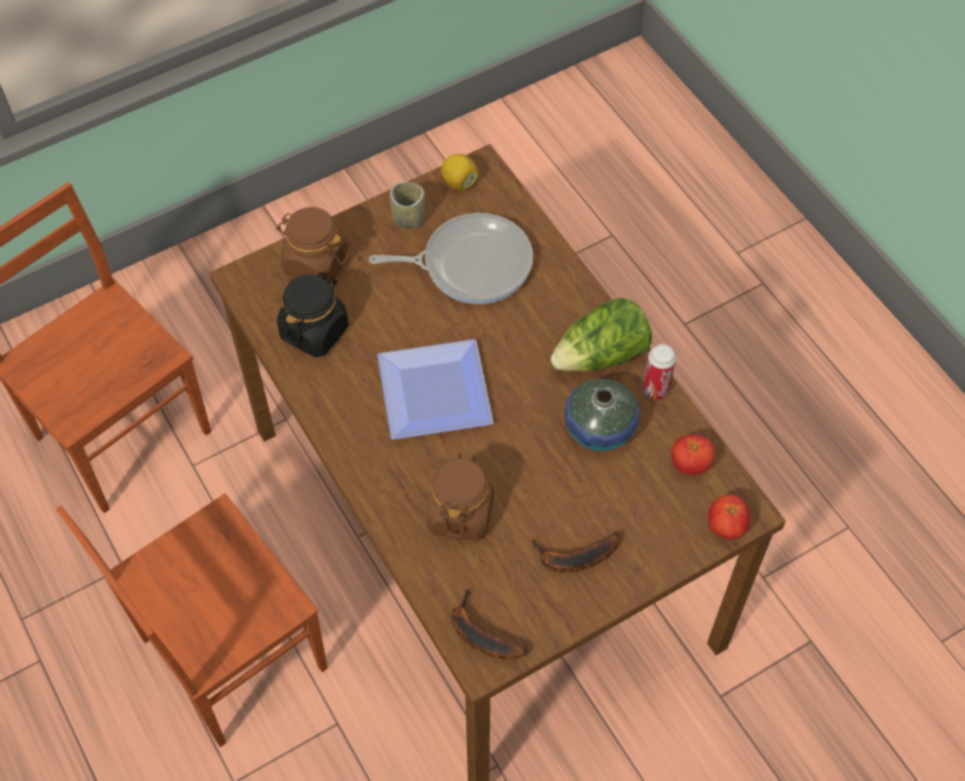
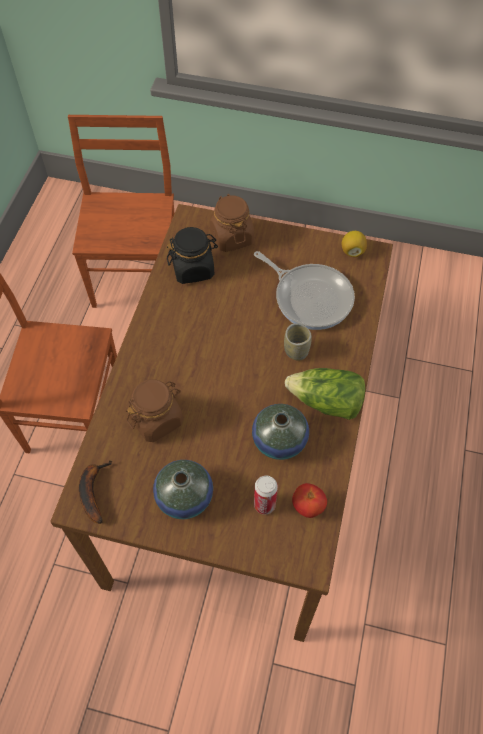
camera: 45 degrees right, 0 degrees up
(408, 219) = (304, 250): cup -> cup (296, 351)
(438, 395) = (216, 350): plate -> none
(573, 558) = (184, 497): banana -> vase
(655, 390) = (335, 447): can -> can (264, 505)
(726, 526) = (288, 561): tomato -> none

